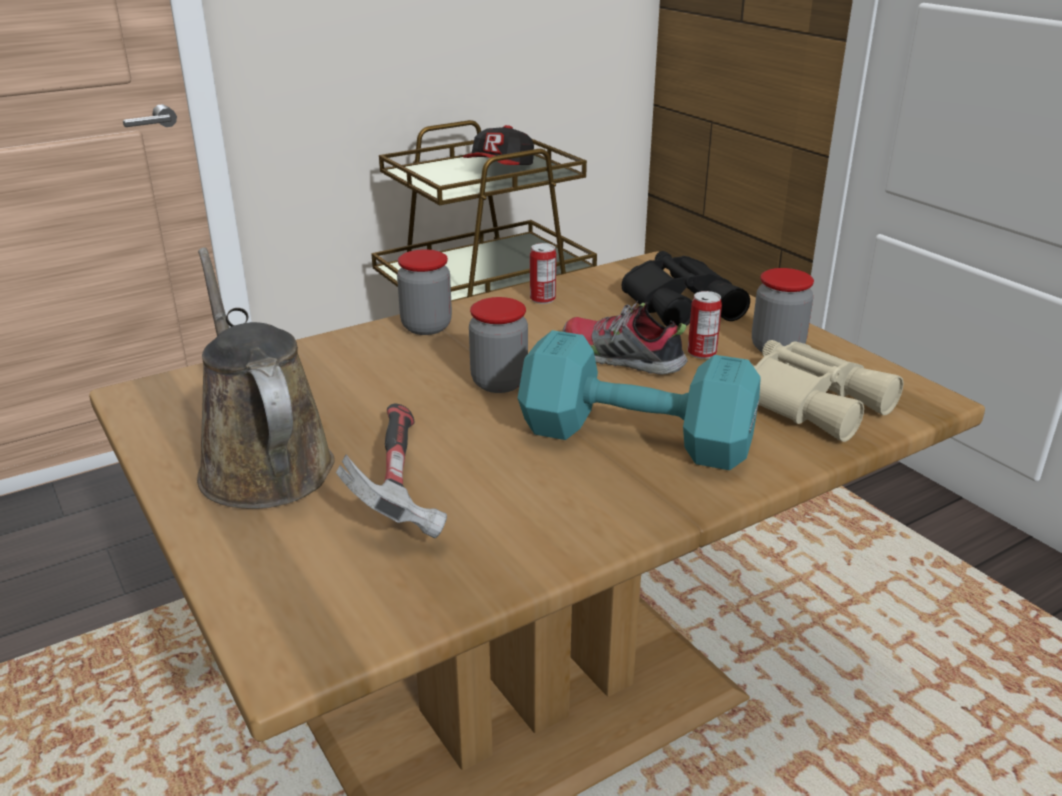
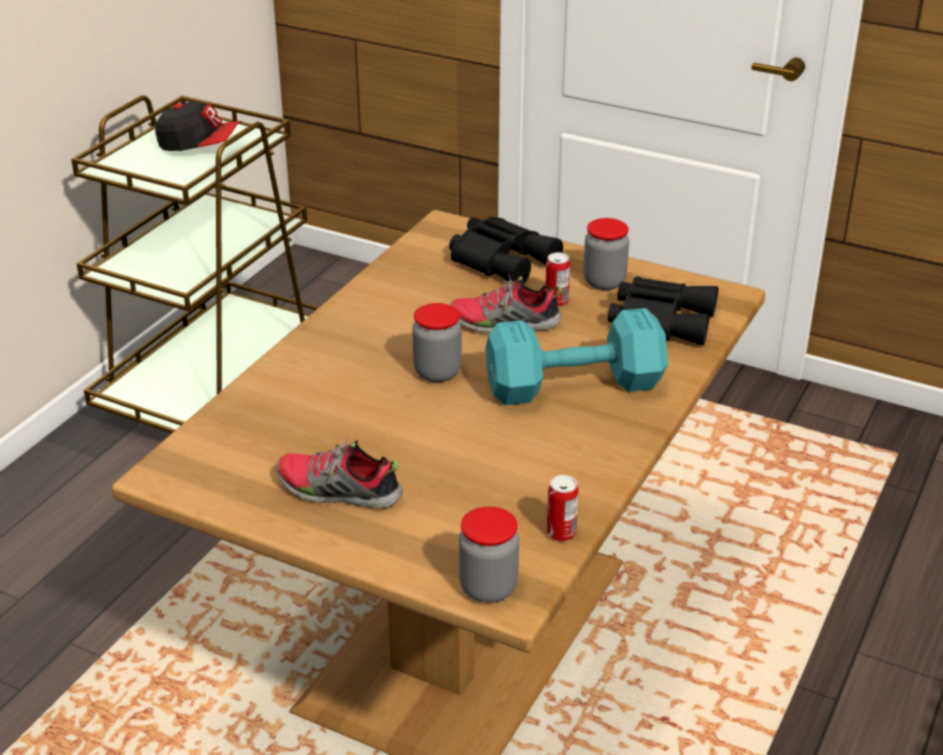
camera: 30 degrees left, 5 degrees up
(262, 463) = (338, 492): brown watering can -> shoe
(397, 487) = (454, 475): hammer -> none
(426, 327) = (326, 340): jar -> jar (488, 588)
(500, 169) = (200, 145): cap -> cap turned 75 degrees counterclockwise
(542, 299) = (391, 286): can -> can (561, 533)
(811, 401) = (660, 319): beige binoculars -> black binoculars

